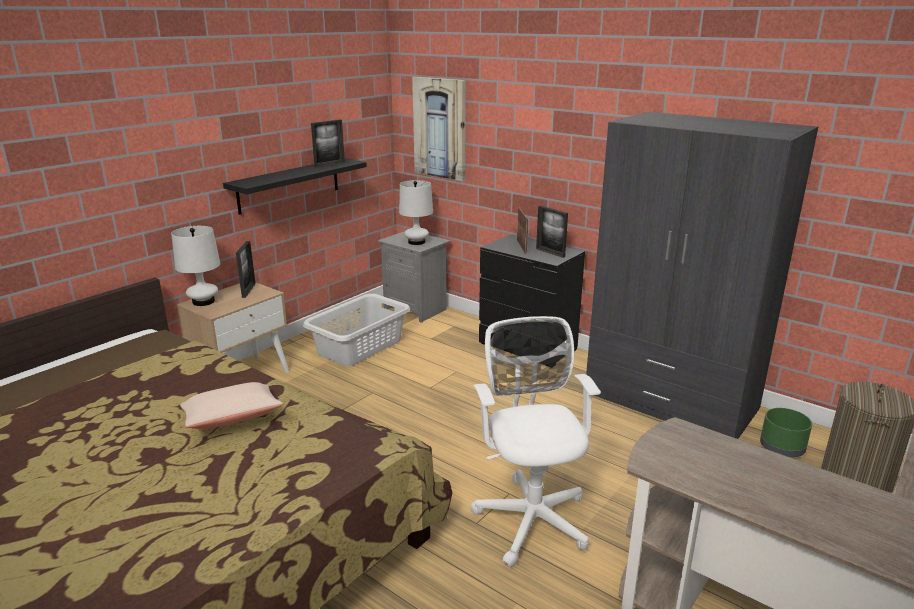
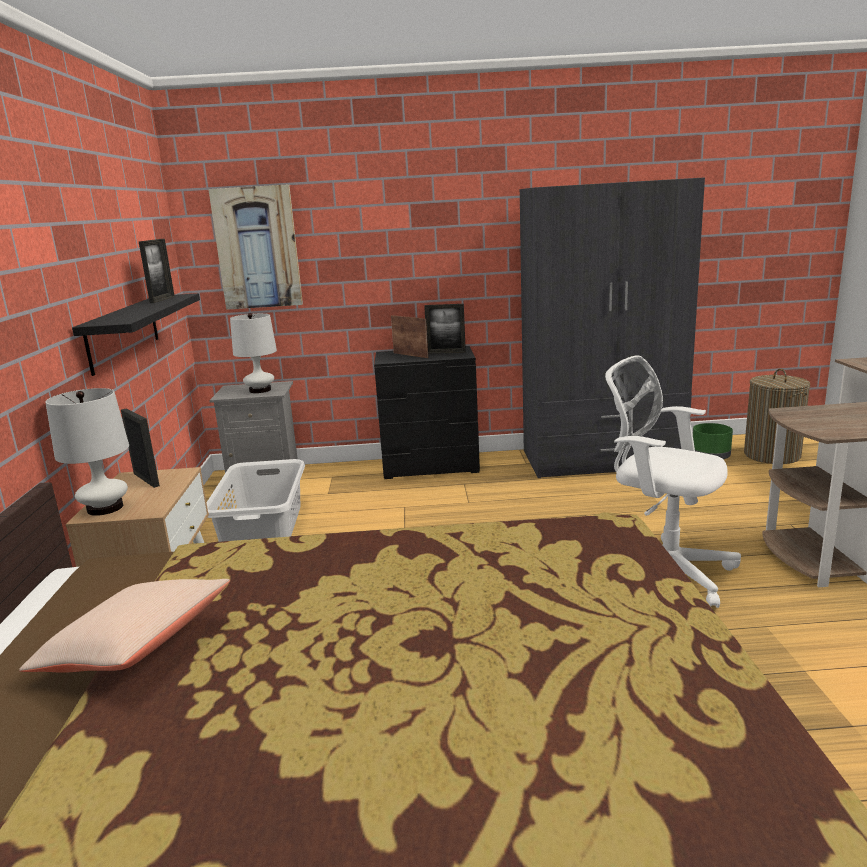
camera: 40 degrees left, 5 degrees down
(232, 420) = (434, 573): beige pillow -> beige pillow (135, 649)

